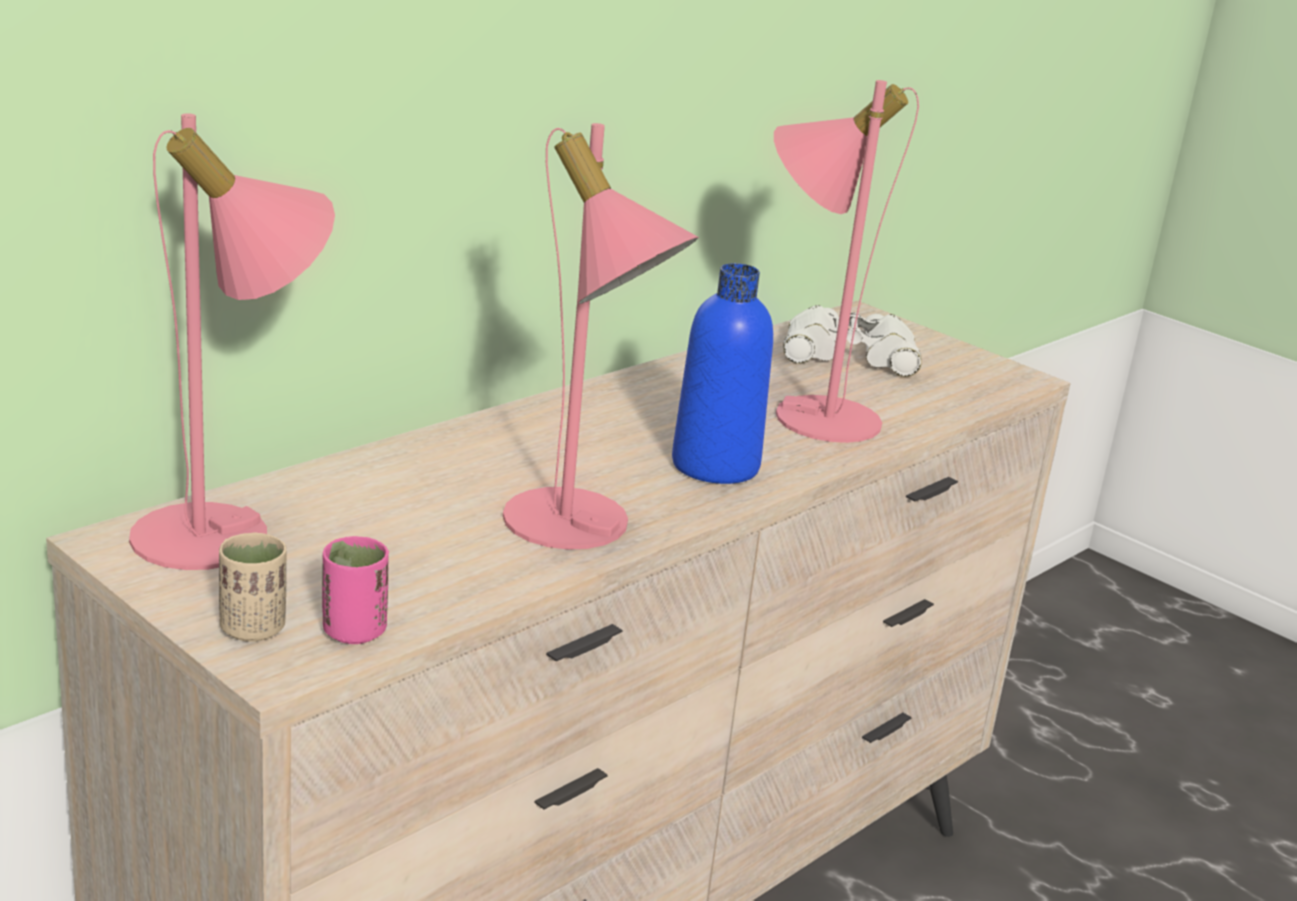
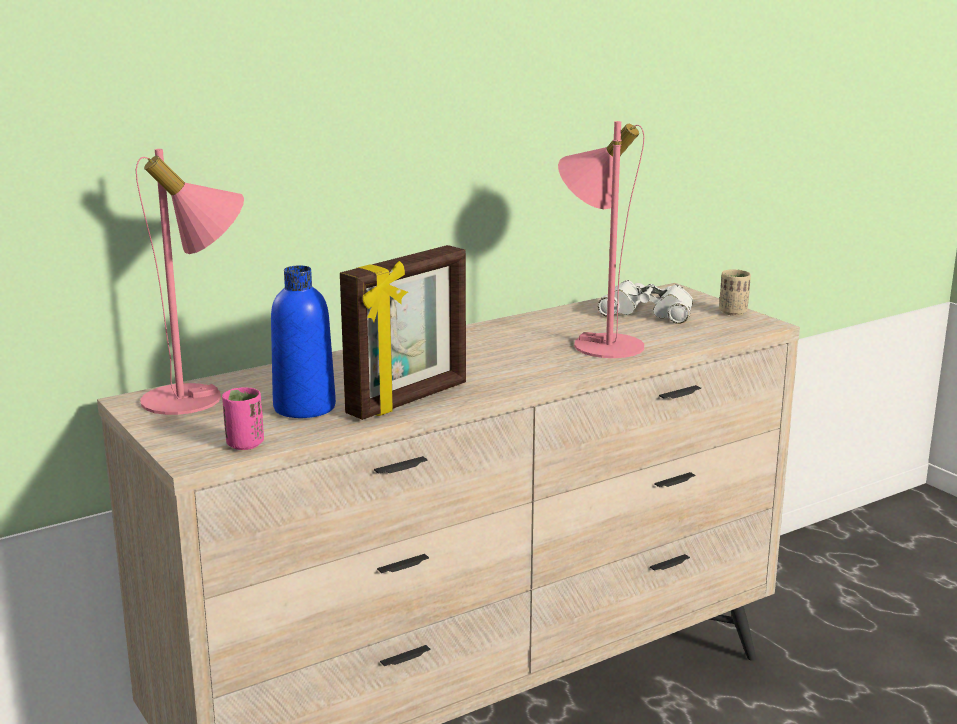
camera: 15 degrees right, 5 degrees down
(253, 629) = (188, 441): beige cup -> beige cup (733, 312)
(581, 530) = (409, 400): pink table lamp -> picture frame
(715, 466) = (516, 369): blue bottle -> blue bottle (304, 407)

